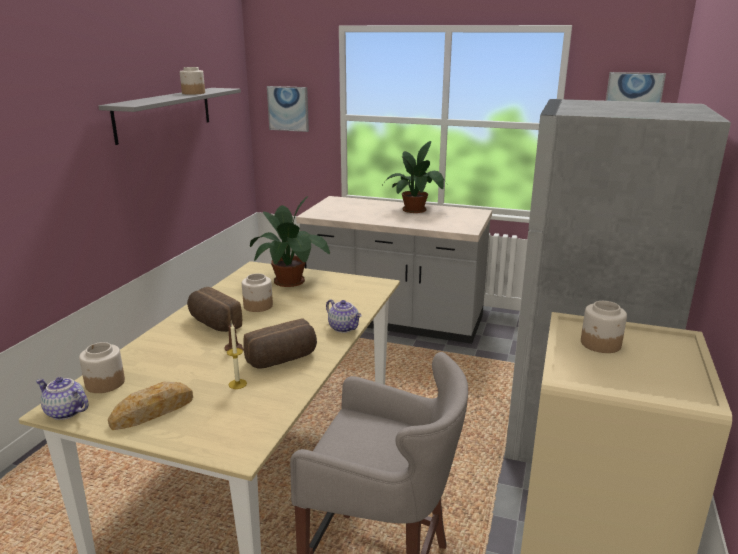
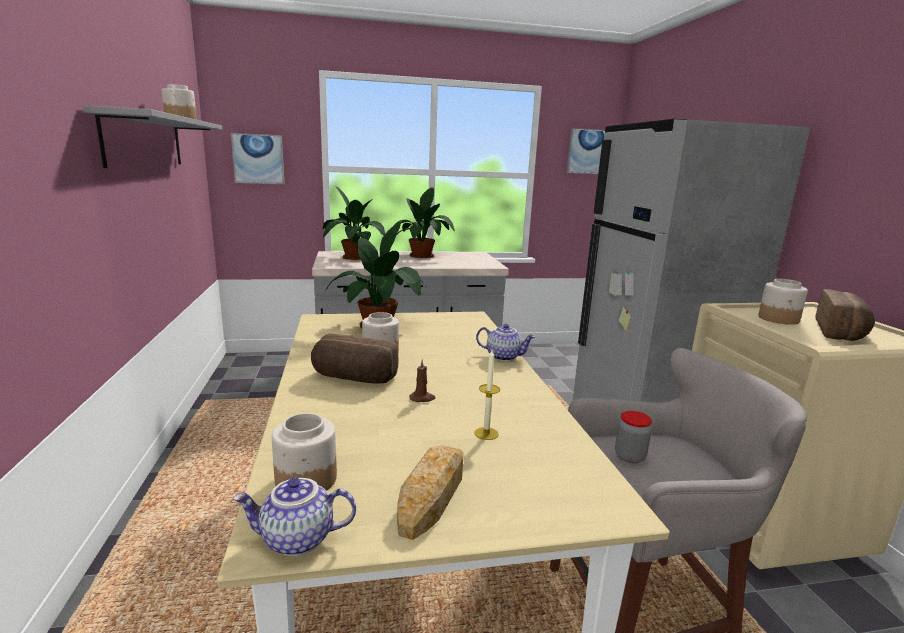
camera: 30 degrees left, 5 degrees down
(282, 360) = (493, 397): bread -> bread (842, 332)
(348, 206) = (353, 257): none -> potted plant
(353, 432) = (629, 456): none -> jar

